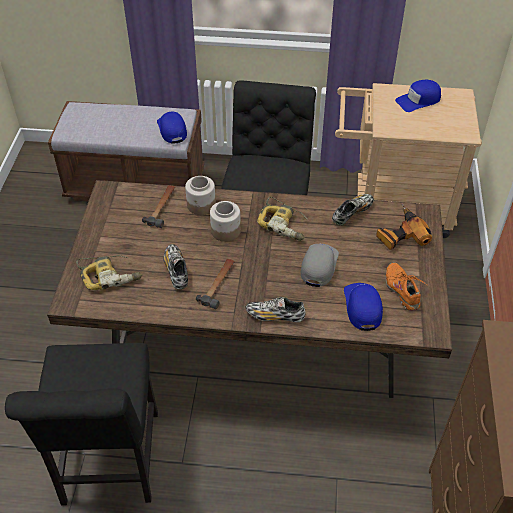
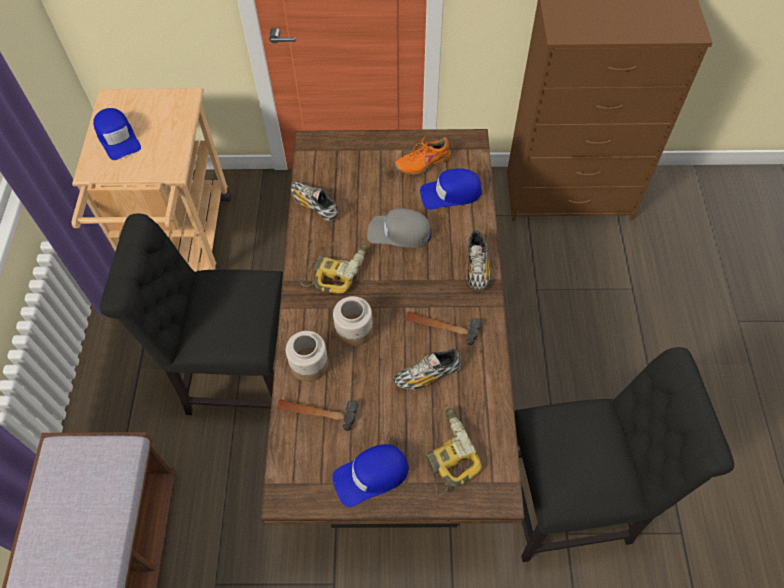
camera: 95 degrees left, 10 degrees up
(172, 130) = (97, 461): blue cap -> blue cap (371, 476)
(399, 233) = (343, 164): power drill -> none

